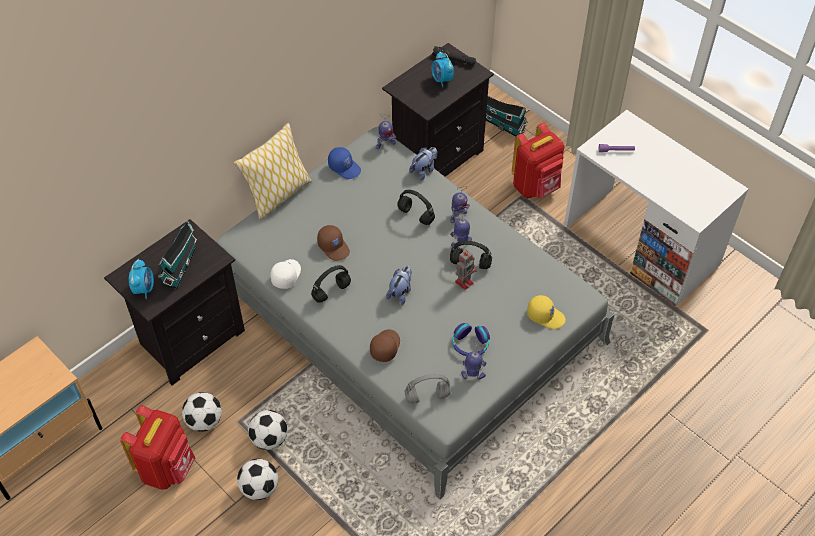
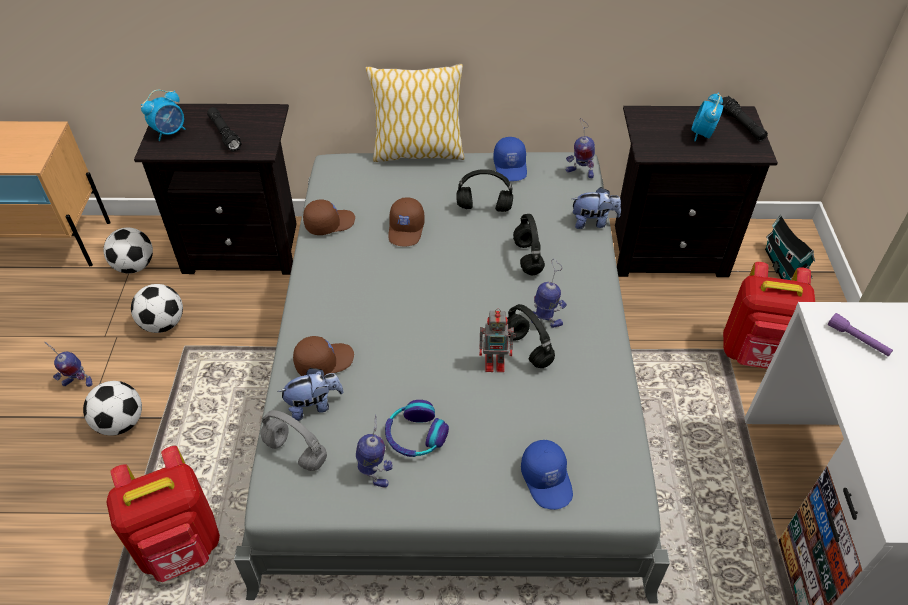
camera: 45 degrees right, 5 degrees down
(167, 468) = (86, 338): red backpack -> red backpack (181, 547)
(181, 265) = (224, 134): toy house -> black flashlight
(269, 439) = (187, 385): football -> football (135, 266)
(285, 275) = (329, 223): white cap -> brown cap
(331, 292) = (346, 268): black headphones -> black headphones (483, 208)
(400, 292) = (412, 320): plush toy -> plush toy (314, 405)
(458, 216) = (575, 291): toy robot -> toy robot (77, 383)
(546, 315) = (547, 480): yellow cap -> blue cap

